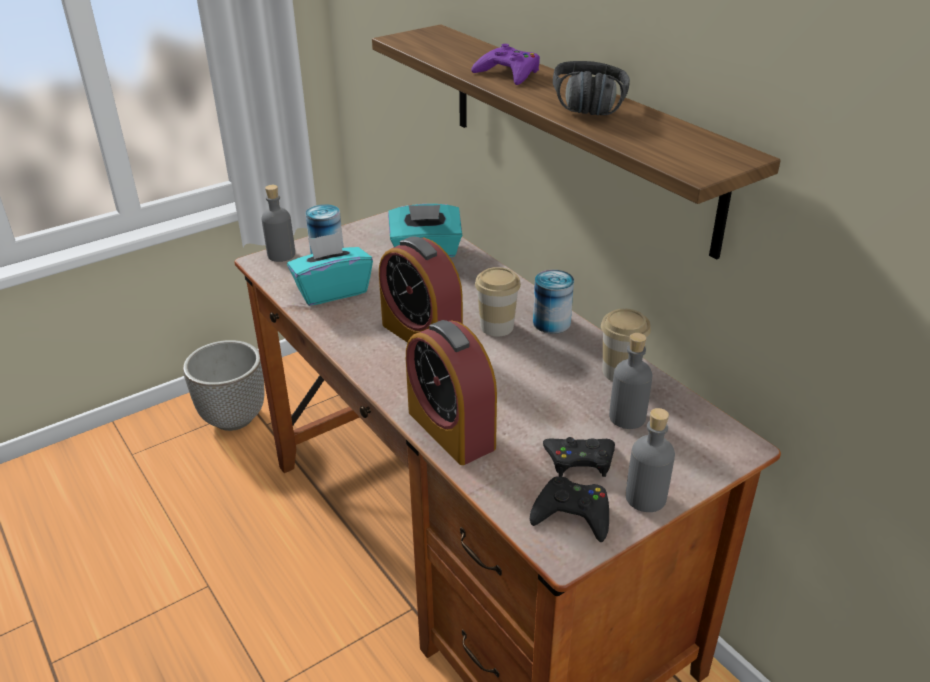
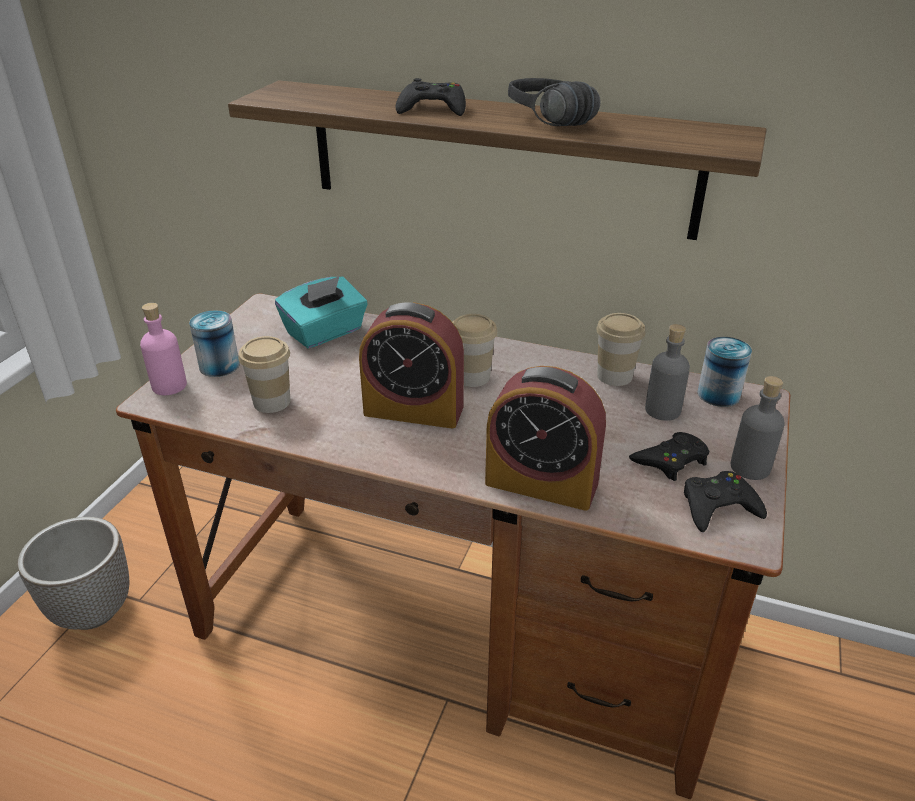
camera: 35 degrees left, 0 degrees up
(281, 255) = (169, 386): grey bottle -> pink bottle
(332, 291) = (272, 402): turquoise tissue box -> cup
(508, 73) = (433, 108): purple game controller -> black game controller
(551, 322) = (513, 356): can -> can (718, 394)

